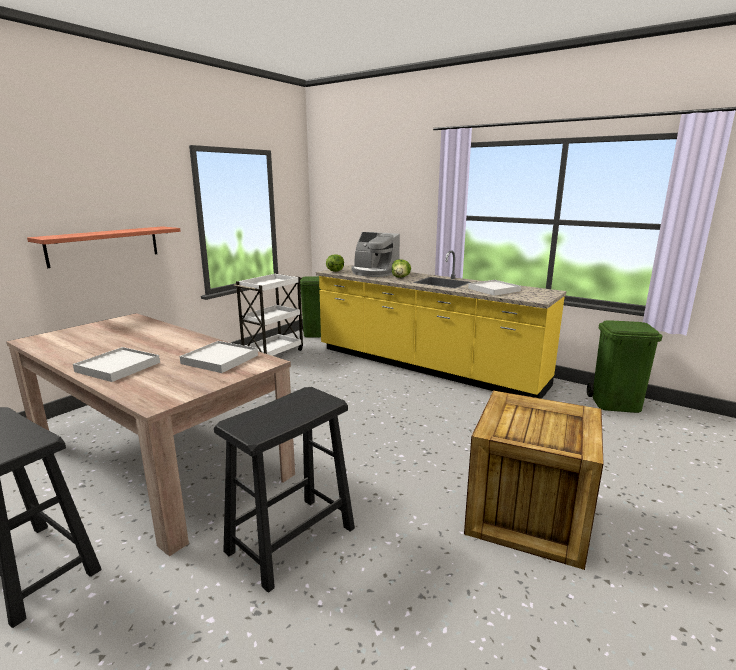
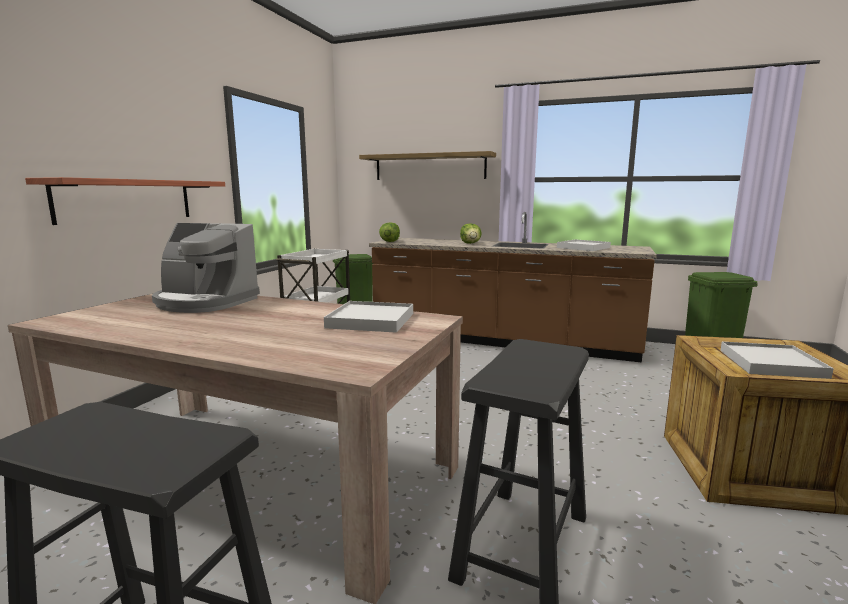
camera: 15 degrees left, 5 degrees down
(118, 367) = (237, 338): white tray -> white tray (771, 364)
(374, 272) = (435, 241): coffee machine -> coffee machine (205, 302)
(381, 201) = (429, 167): none -> shelf
(425, 367) = (501, 341): yellow counter -> brown counter

